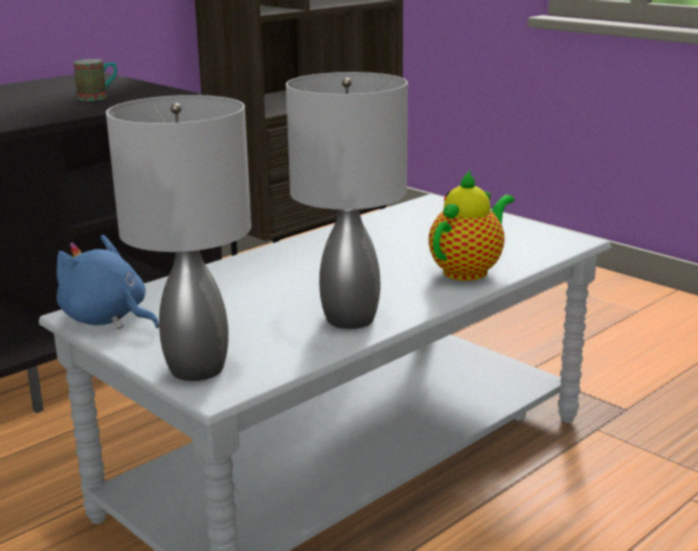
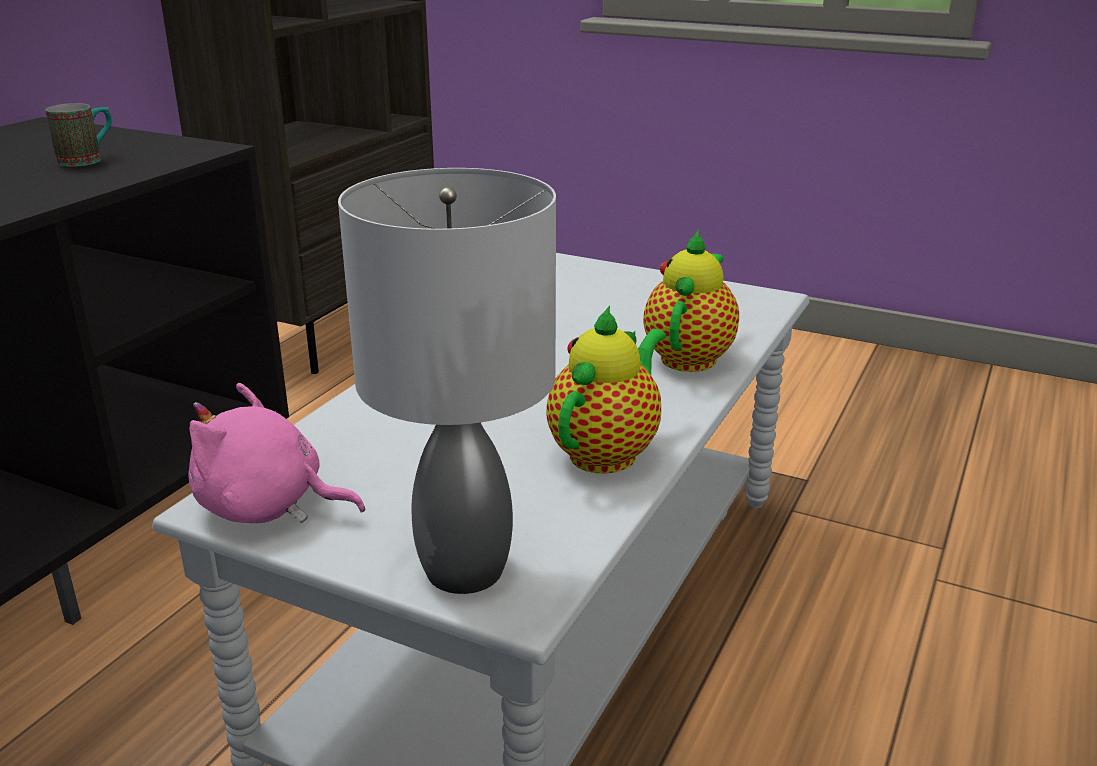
camera: 20 degrees left, 5 degrees up
(107, 319) = (268, 507): blue plush toy -> pink plush toy
(350, 320) = (607, 452): grey table lamp -> teapot

